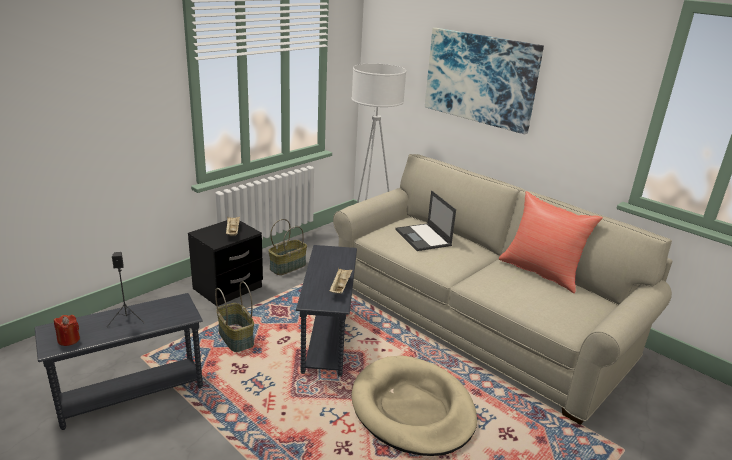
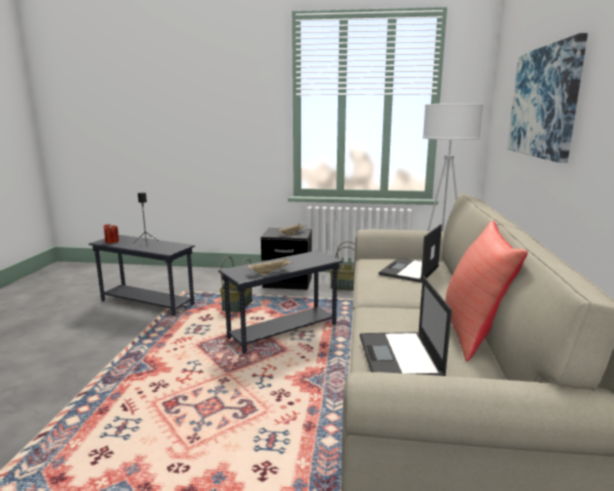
camera: 55 degrees right, 10 degrees down
(412, 409) = (241, 400): beige dog bed -> none
(553, 308) = (400, 356): none -> laptop

